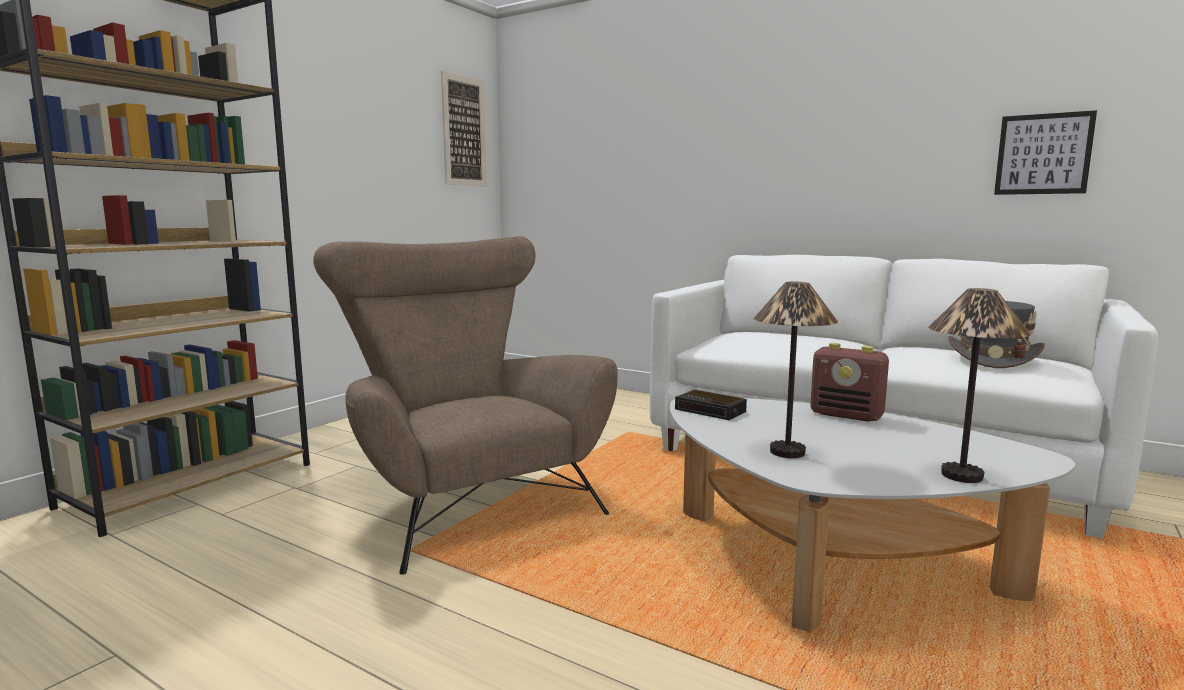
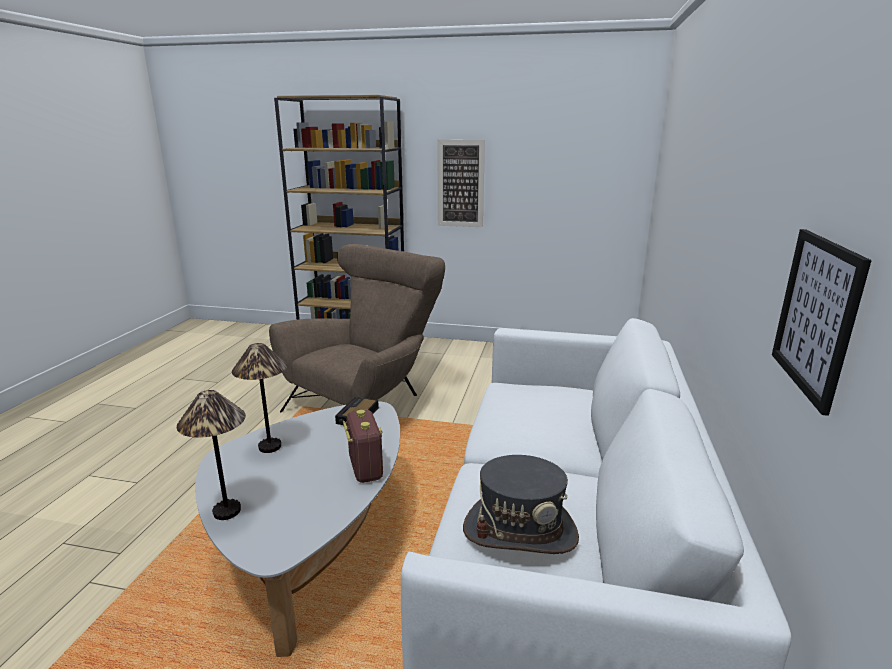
camera: 70 degrees right, 10 degrees up
(464, 131) = (609, 145): picture -> picture (460, 184)
(847, 415) = (365, 468): radio -> radio turned 150 degrees clockwise

